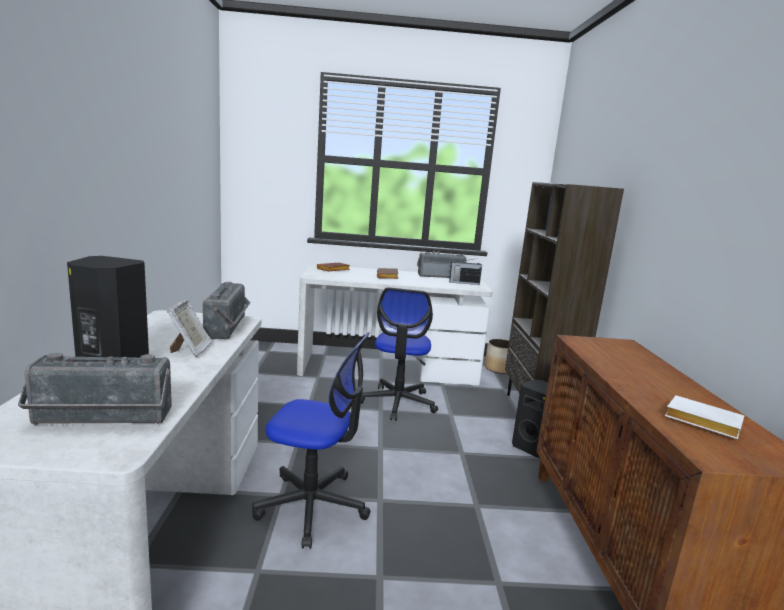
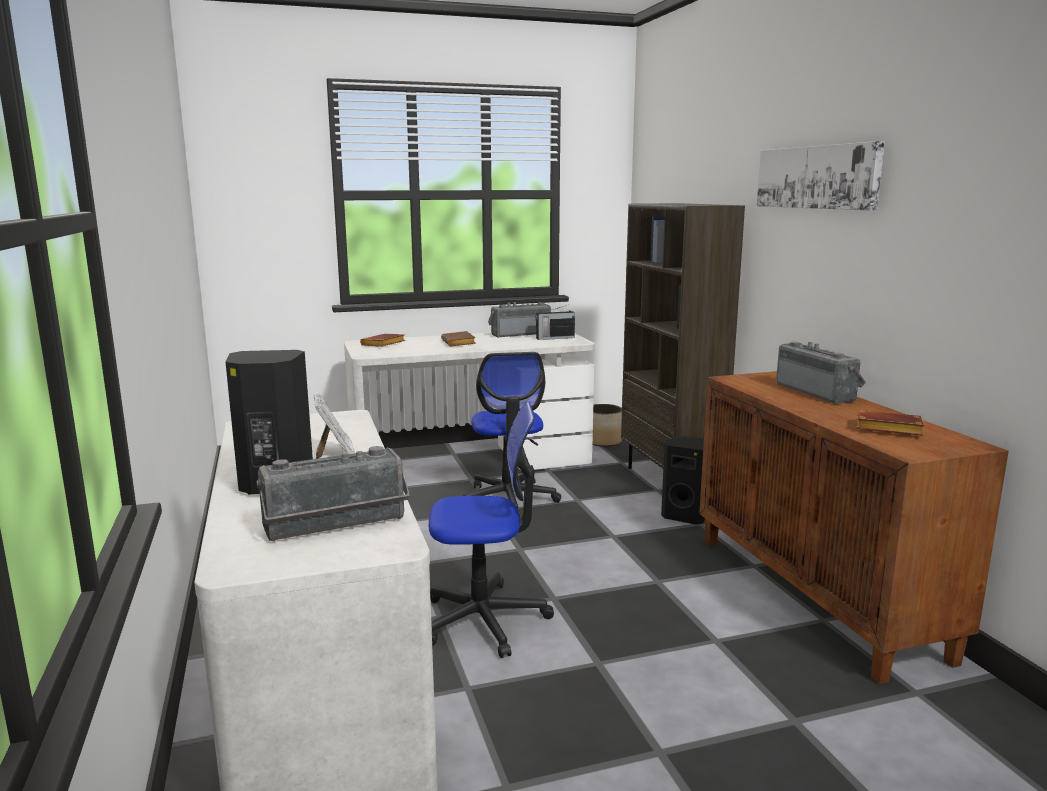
camera: 15 degrees left, 0 degrees up
(229, 328) = (346, 425): radio -> radio (818, 392)
(686, 164) = (817, 177): none -> picture
(700, 422) = (886, 429): white book -> brown book

